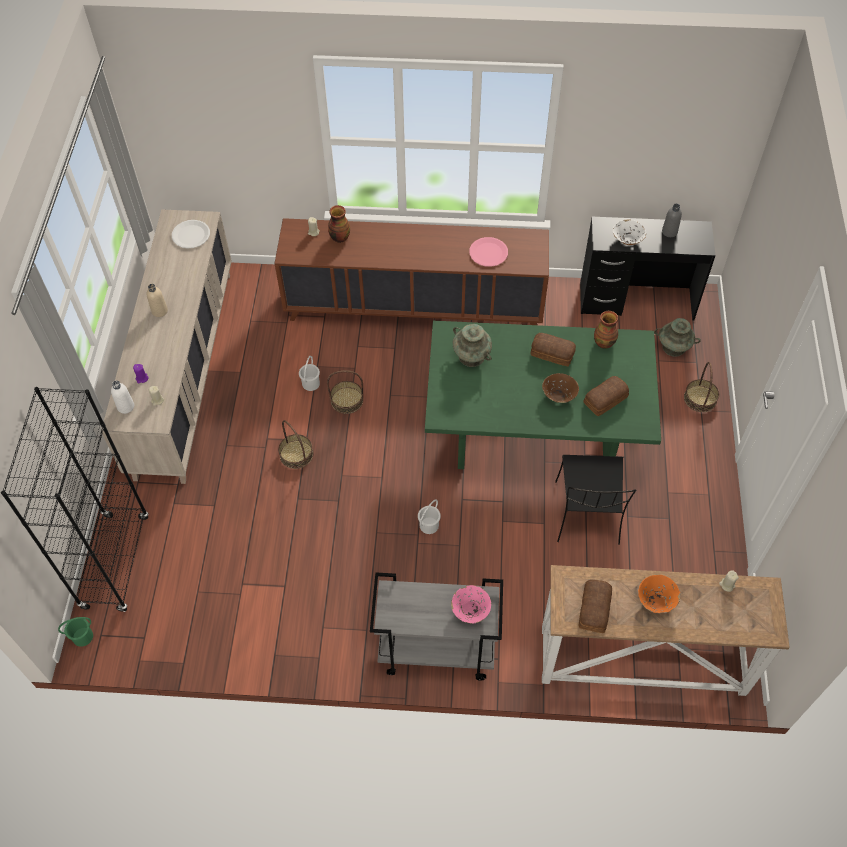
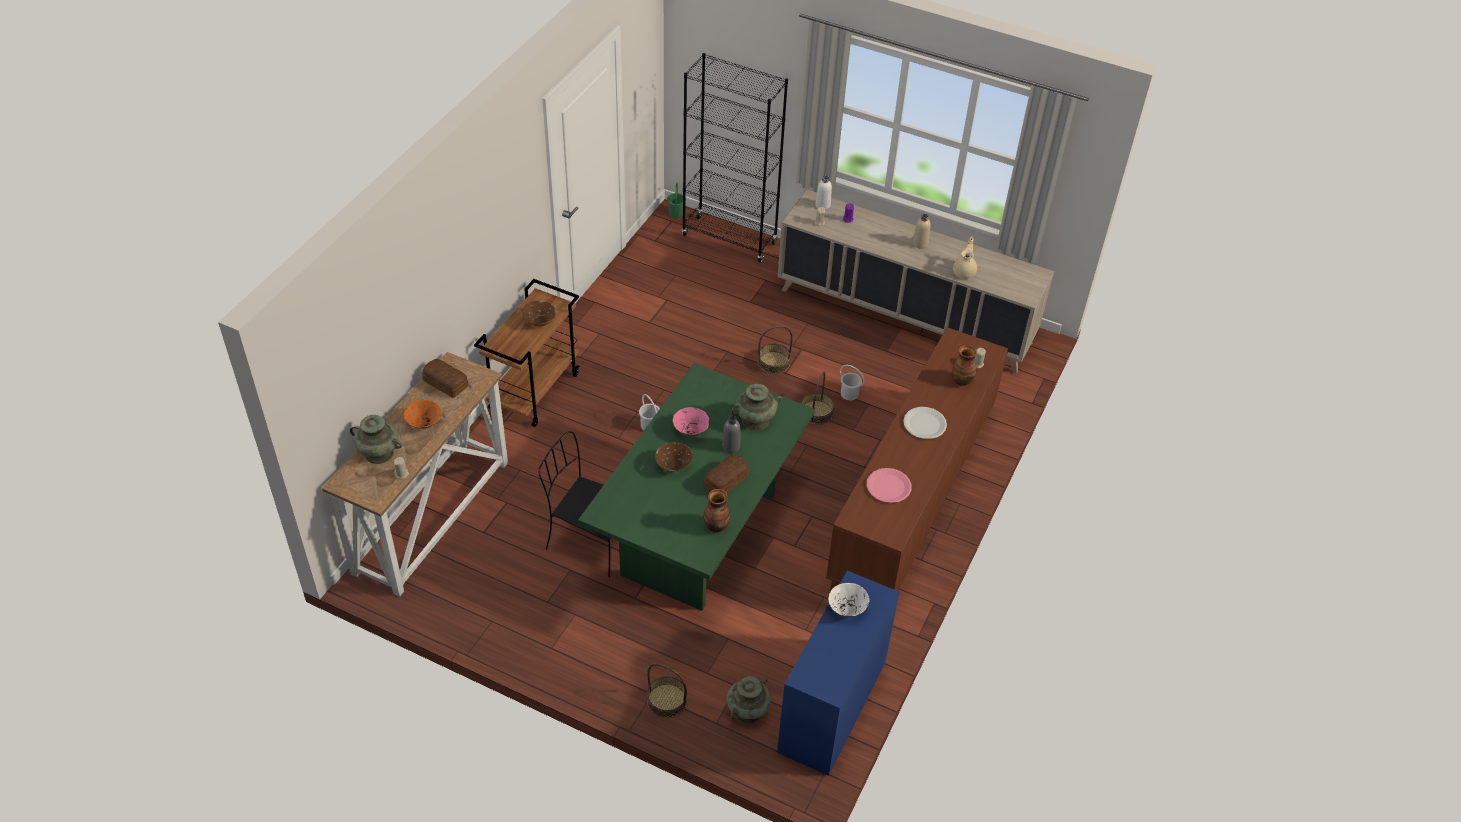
camera: 110 degrees right, 10 degrees down
(189, 268) = (964, 271): none -> beige teapot
(191, 235) = (1009, 282): white plate -> white plate (924, 424)
(424, 601) = (539, 321): none -> brown bowl
(435, 650) = (534, 391): grey cart -> brown cart
(470, 610) = (513, 344): pink bowl -> pink bowl (691, 430)
(604, 399) = (649, 497): bread -> none
(636, 300) = (833, 706): black desk -> blue desk
(669, 232) = (841, 655): grey bottle -> grey bottle (731, 446)
(717, 619) = (379, 453): none -> turquoise vase

